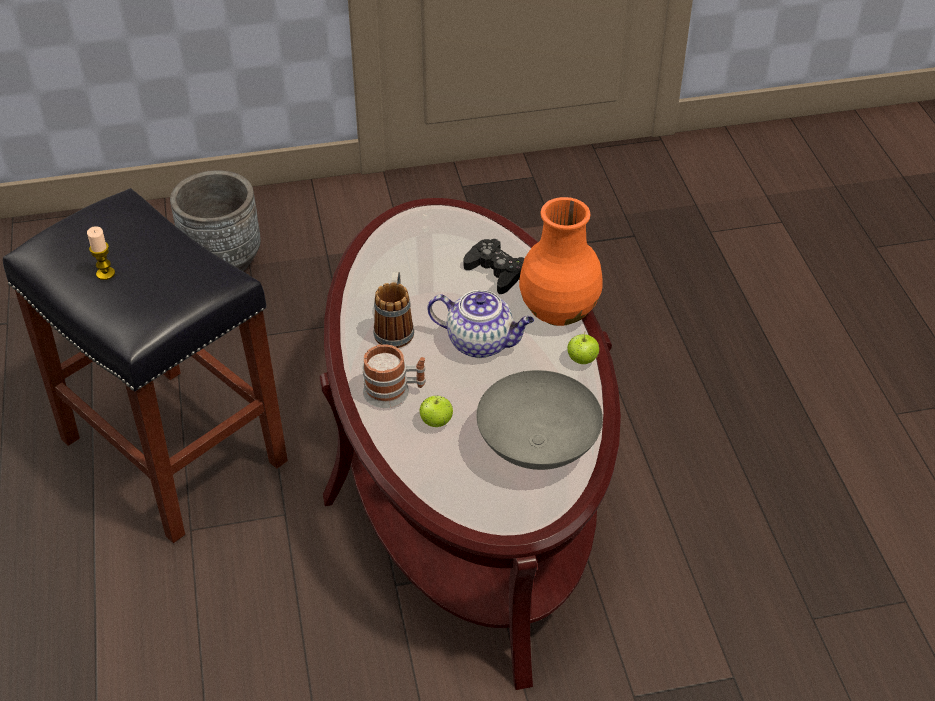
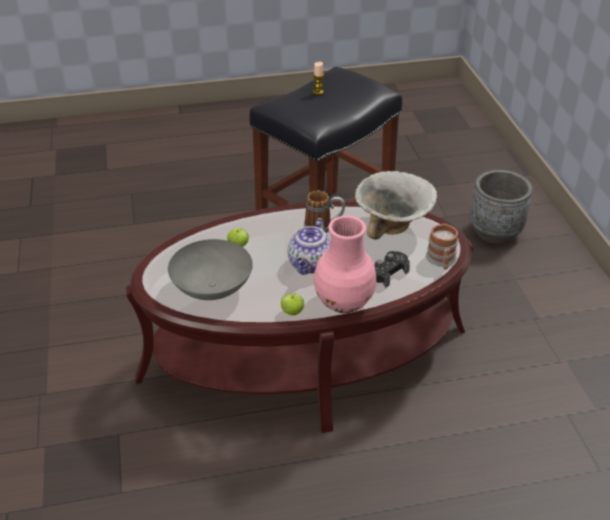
camera: 90 degrees right, 5 degrees down
(394, 392) = (265, 228): mug -> mug (441, 261)
(398, 260) = (393, 227): none -> bowl
(558, 312) = (343, 302): orange vase -> pink vase

